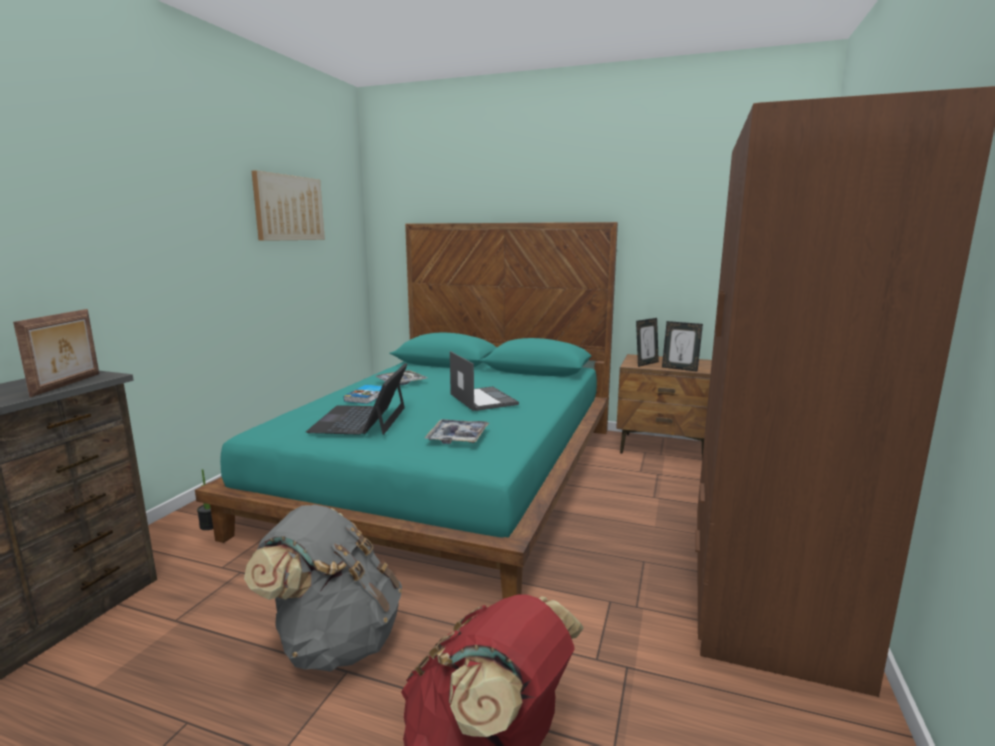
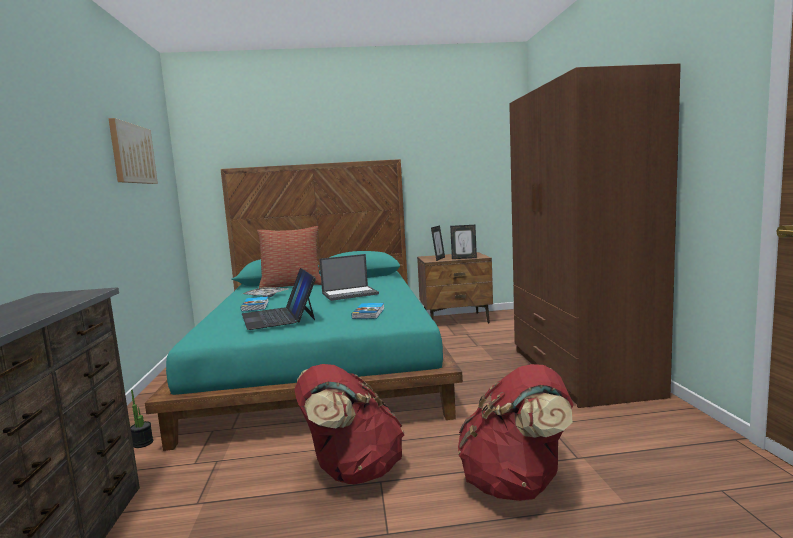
camera: 25 degrees left, 5 degrees down
(68, 384) = (77, 297): picture frame -> none
(335, 642) = (352, 471): grey backpack -> red backpack
(449, 371) = (292, 285): none -> pillow
(457, 437) = (369, 313): tray -> book
(482, 399) = (350, 293): laptop -> laptop turned 120 degrees clockwise

